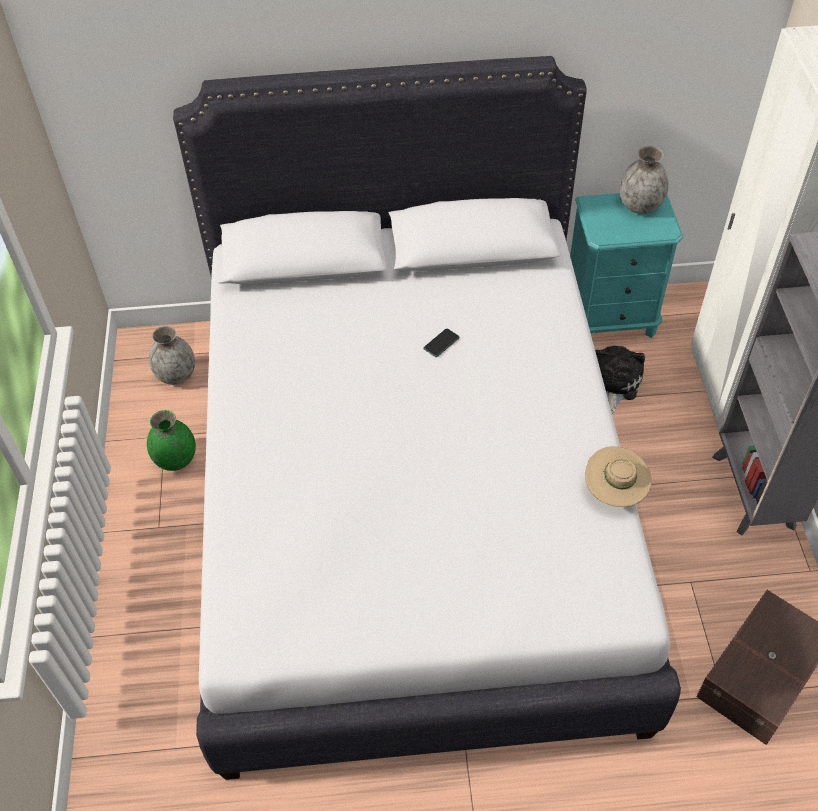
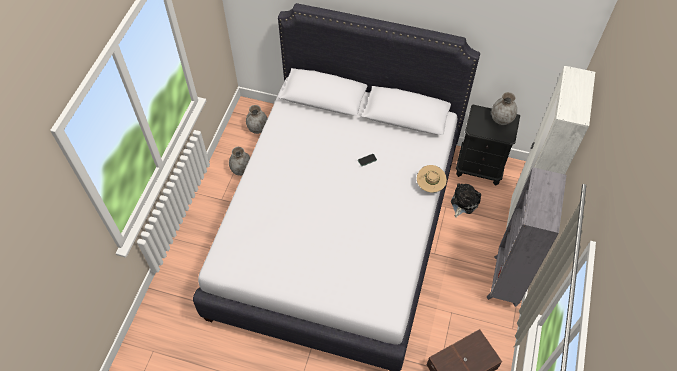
camera: 20 degrees right, 5 degrees up
(175, 459) = (241, 170): green vase -> grey vase
(610, 318) = (479, 168): turquoise nightstand -> black nightstand
(614, 491) = (411, 258): beige hat -> beige hat (430, 185)

